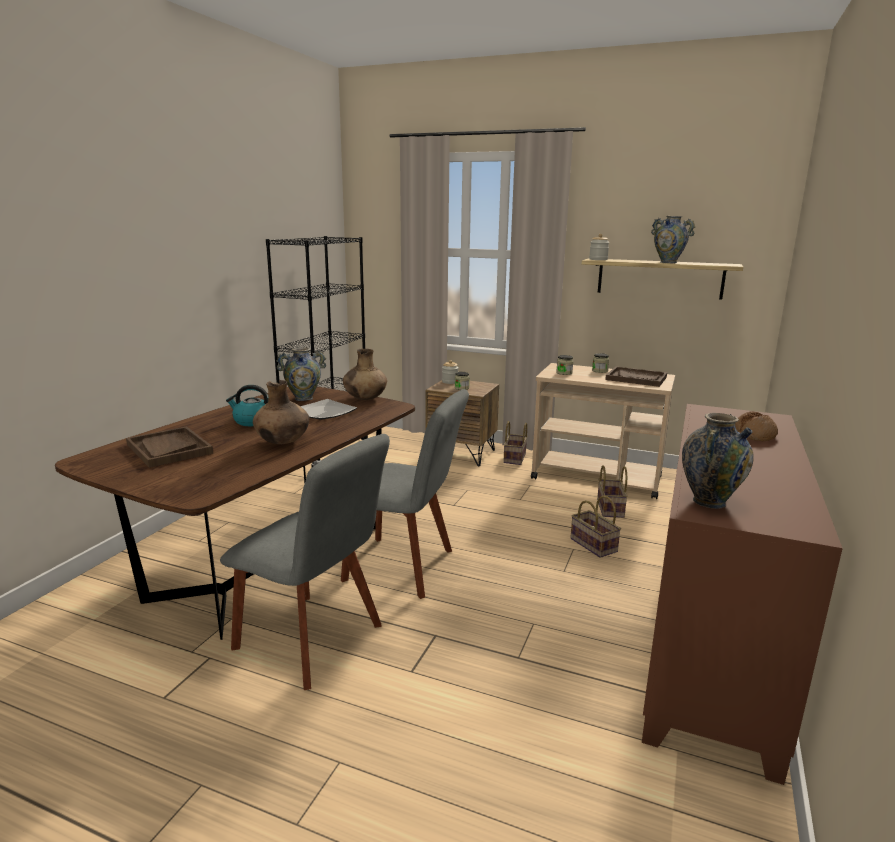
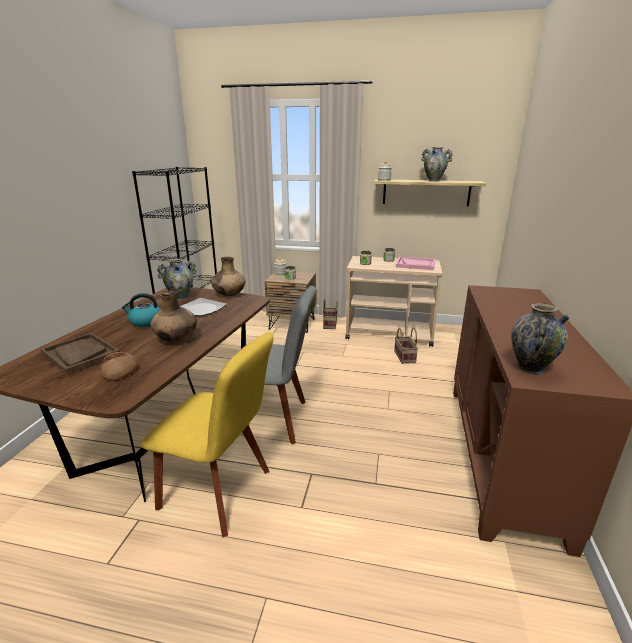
camera: 10 degrees left, 5 degrees up
(314, 640) = (220, 491): grey chair -> yellow chair
(592, 545) = (400, 386): basket -> none
(636, 378) = (415, 265): brown tray -> pink tray
(754, 434) = (526, 307): bread -> bread (120, 371)

